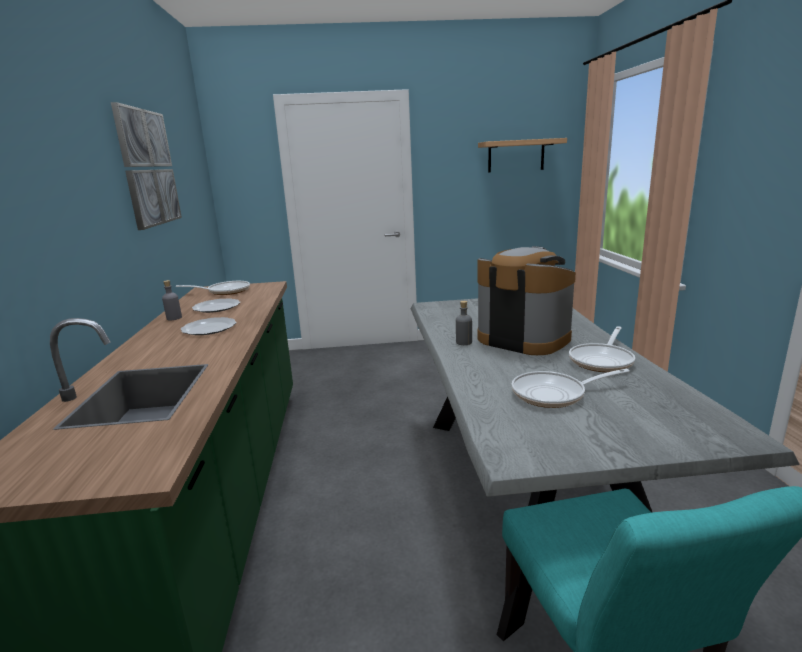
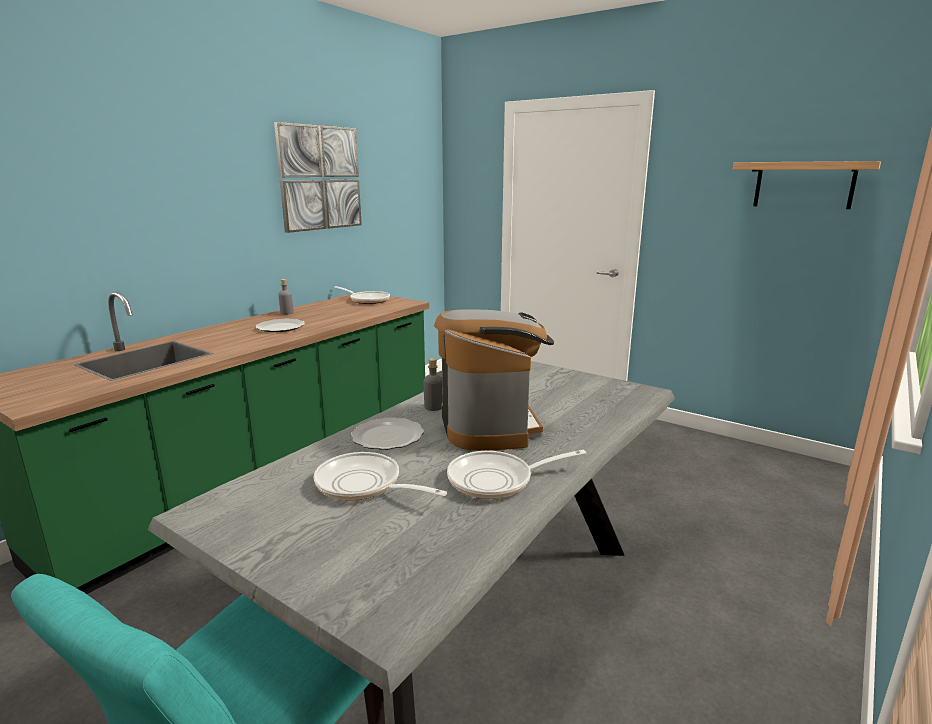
camera: 40 degrees right, 0 degrees up
(217, 307) = (328, 312): plate -> plate (389, 436)

